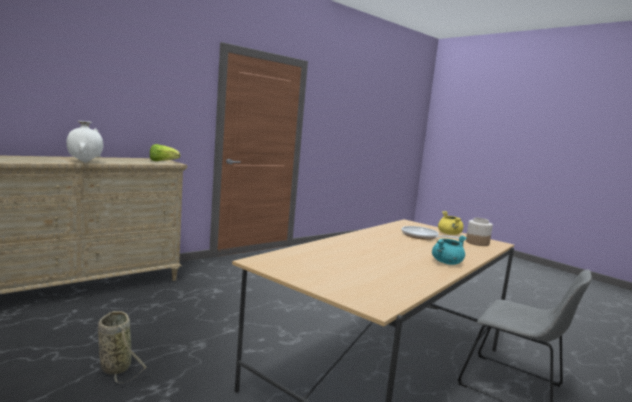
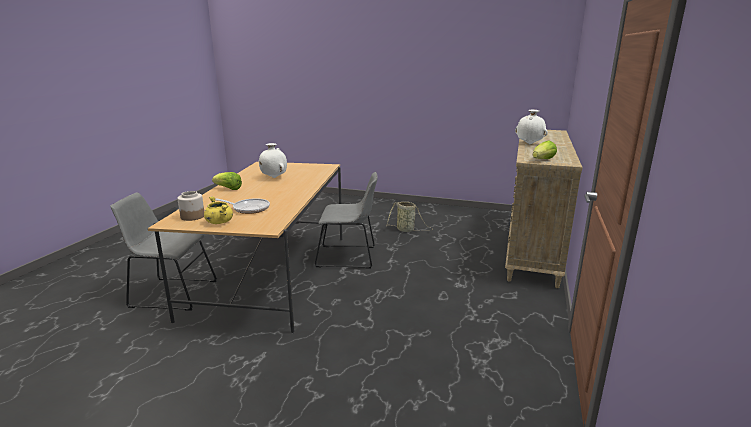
camera: 150 degrees right, 10 degrees up
(266, 354) = (349, 257): none -> grey chair
(374, 263) = (274, 177): none -> white vase
(446, 262) = (228, 189): turquoise cooking pot -> lettuce

